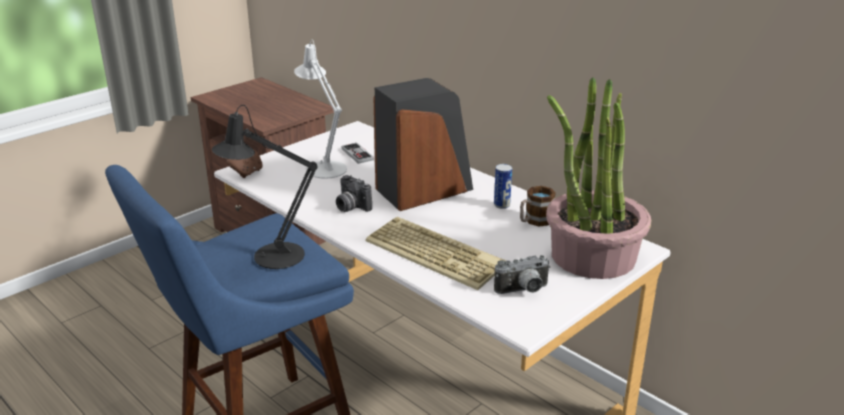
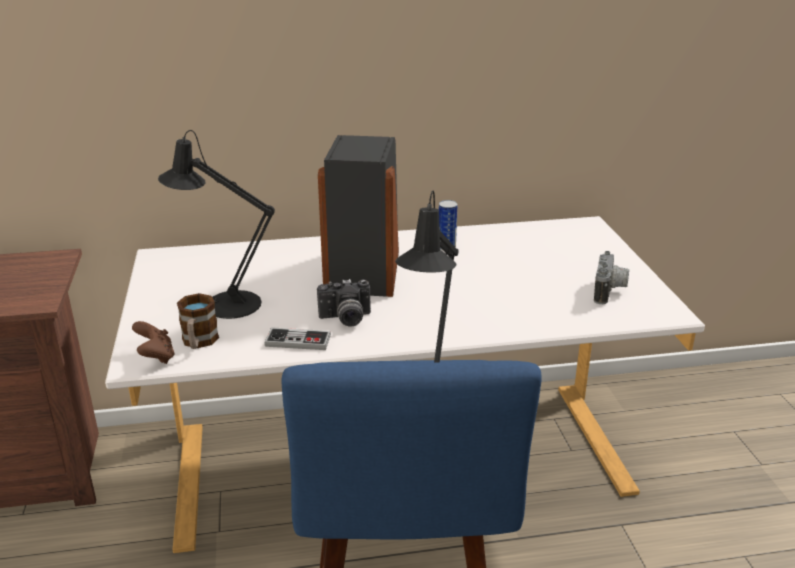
camera: 55 degrees left, 0 degrees up
(324, 167) = (224, 304): white table lamp -> black table lamp
(357, 154) = (226, 276): game controller -> game controller (298, 341)
(437, 253) = (501, 307): keyboard -> none
(534, 221) = (494, 245): mug -> mug (199, 342)
(592, 256) = (580, 245): potted plant -> none

